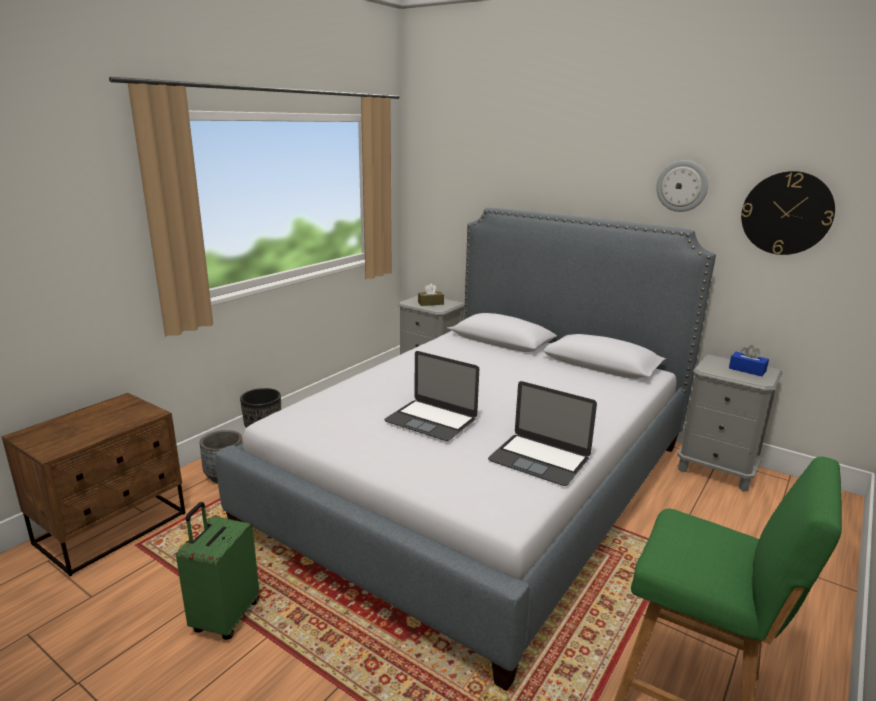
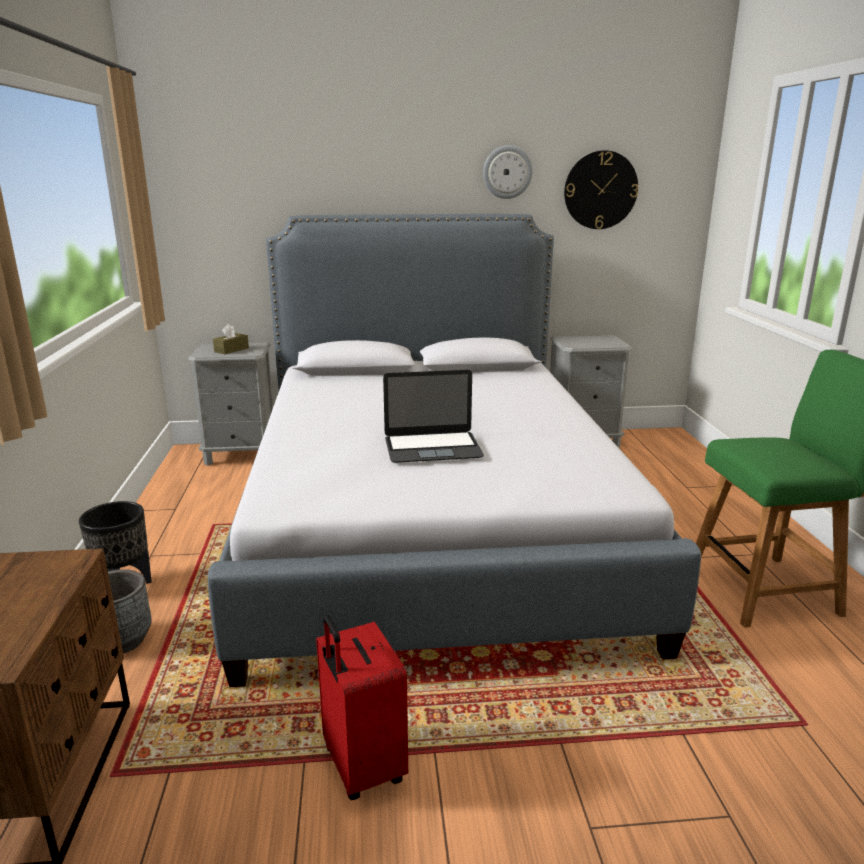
camera: 40 degrees left, 0 degrees up
(225, 617) = (361, 767): green suitcase -> red suitcase
(539, 459) = (572, 444): laptop -> none
(747, 370) = (596, 339): blue tissue box -> none

